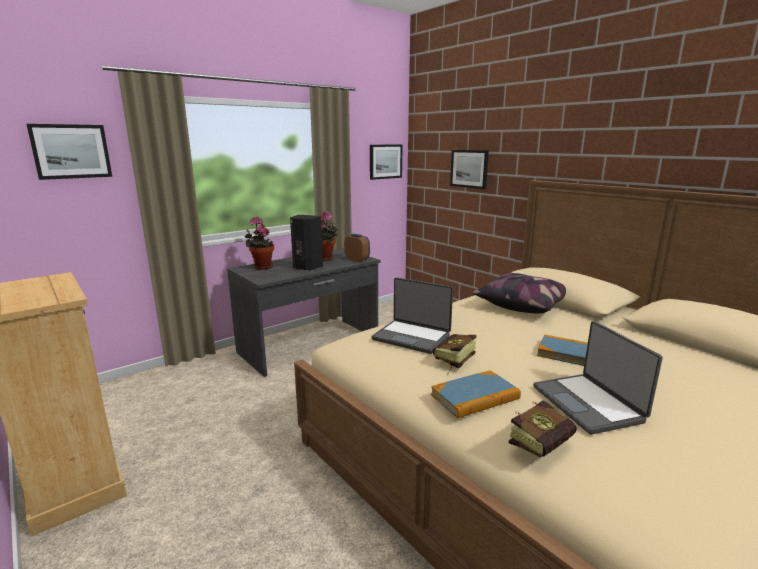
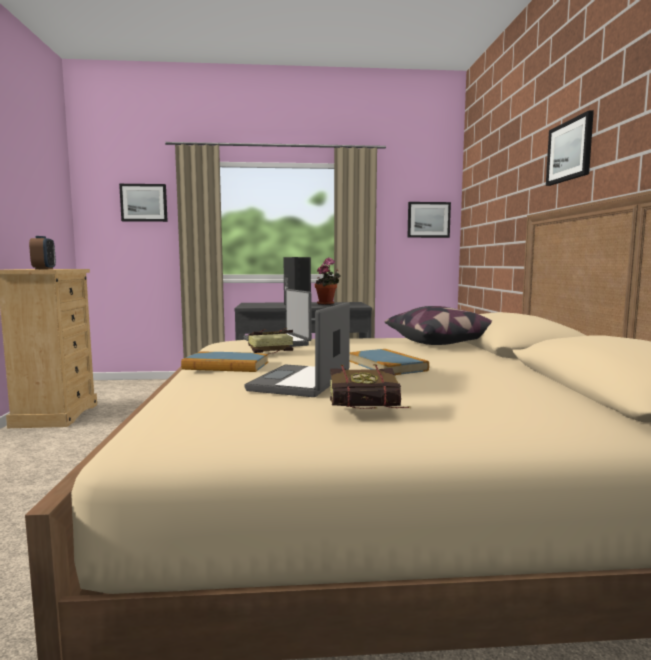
camera: 35 degrees right, 10 degrees down
(261, 267) = (265, 303): potted plant -> none
(357, 259) = (351, 306): alarm clock -> alarm clock (44, 269)
(469, 168) = (496, 216): picture -> picture (570, 151)
(544, 443) = (199, 387): book -> book (372, 412)

